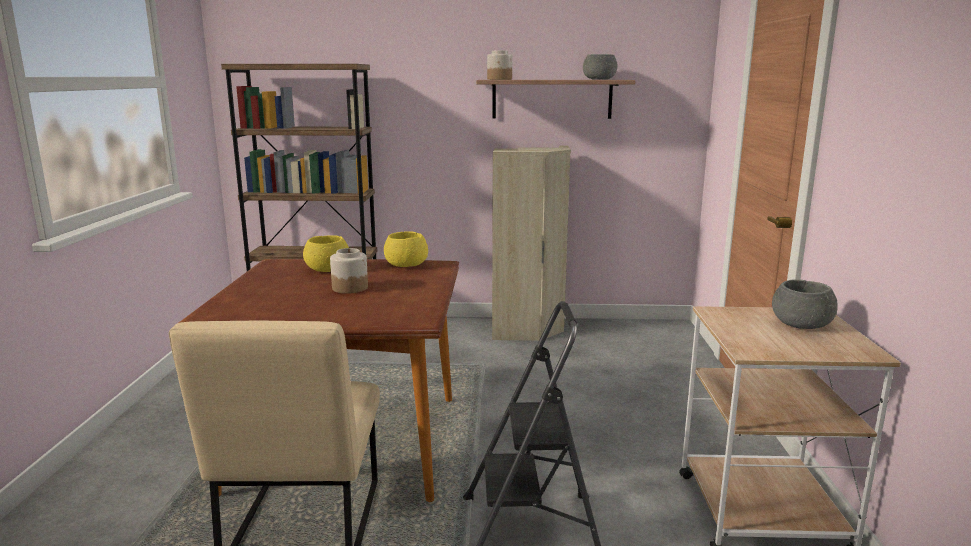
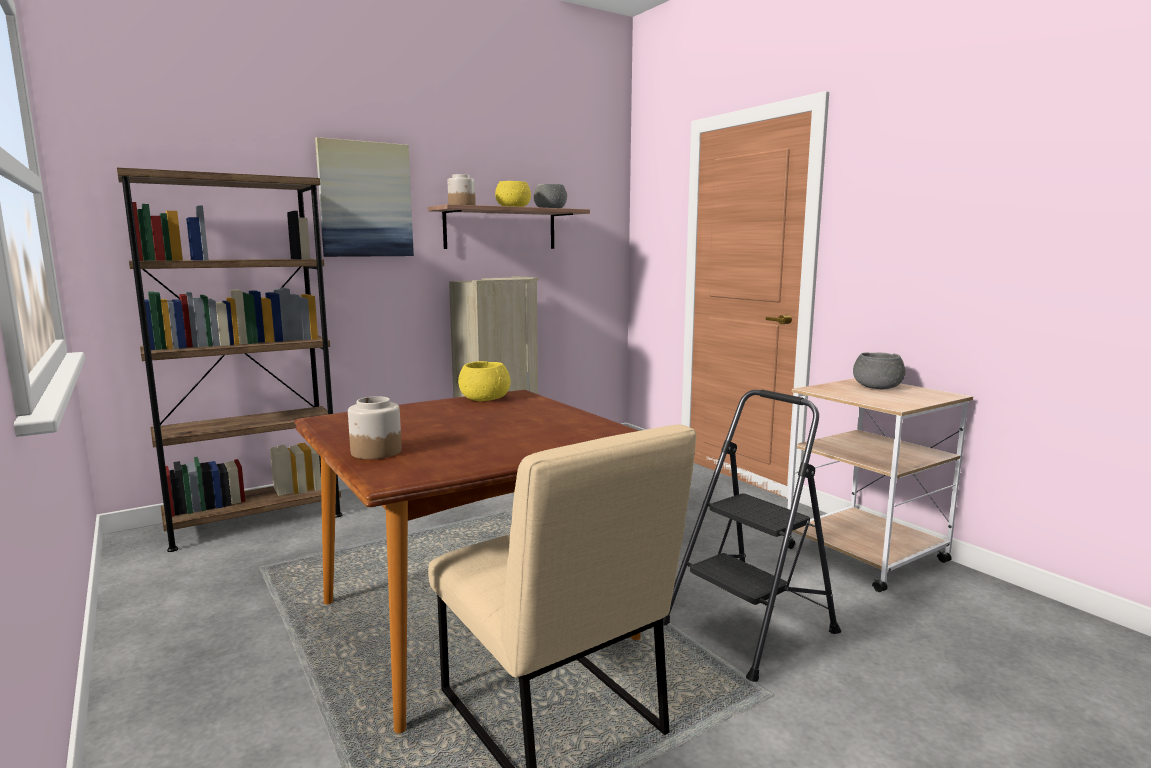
camera: 35 degrees left, 5 degrees down
(328, 269) = (409, 414): yellow bowl -> yellow bowl (513, 207)
(350, 288) = (483, 424): jar -> jar (376, 452)
(423, 75) = (365, 200): none -> picture

